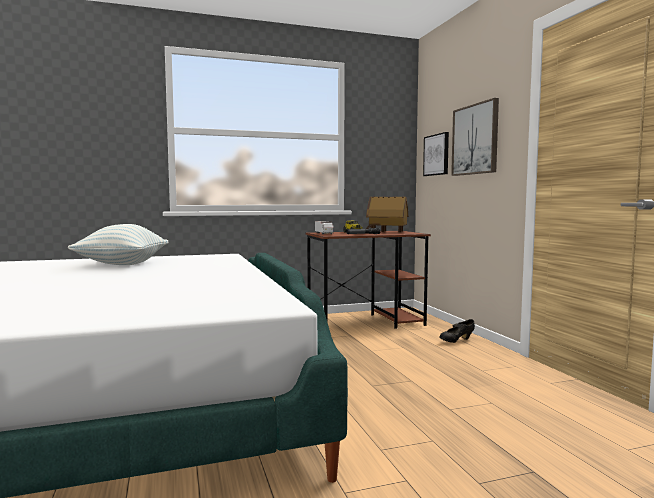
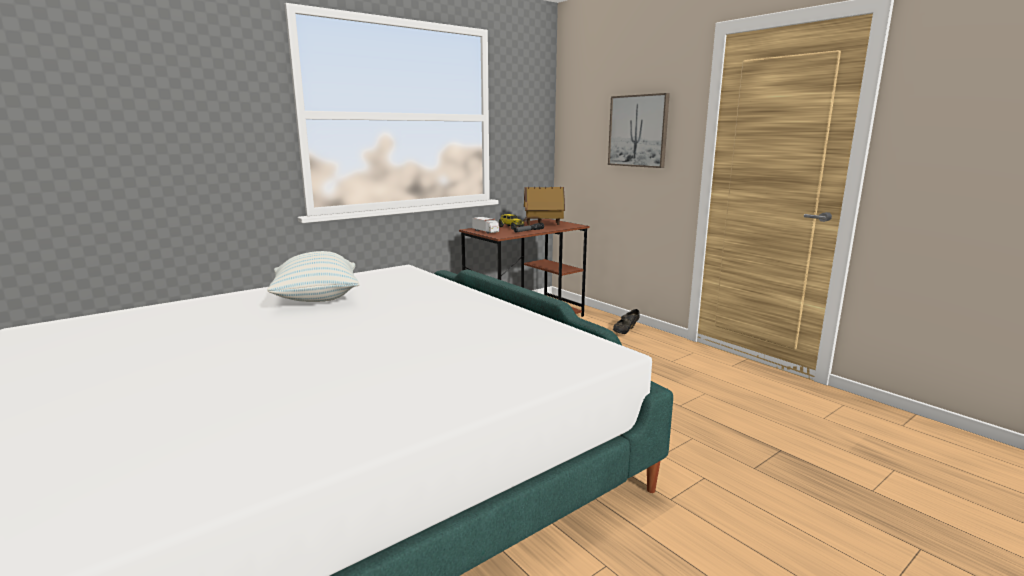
camera: 20 degrees left, 10 degrees up
(437, 155) = (585, 139): picture -> none

